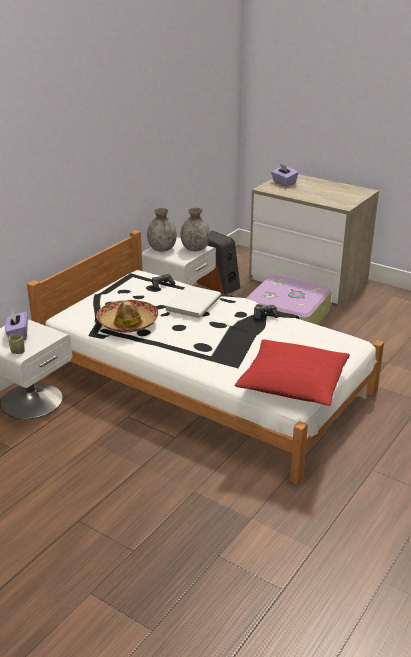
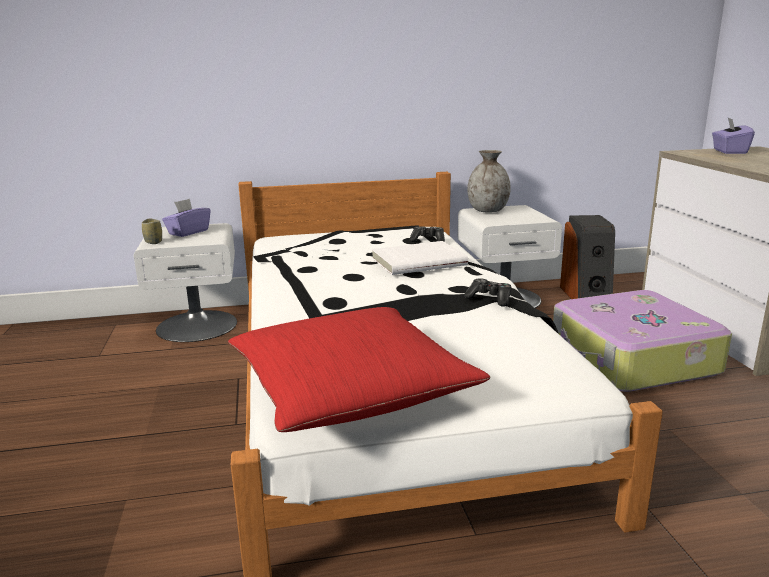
camera: 45 degrees right, 10 degrees down
(127, 323) = (309, 257): hat -> none
(195, 248) = (529, 218): grey vase -> none

